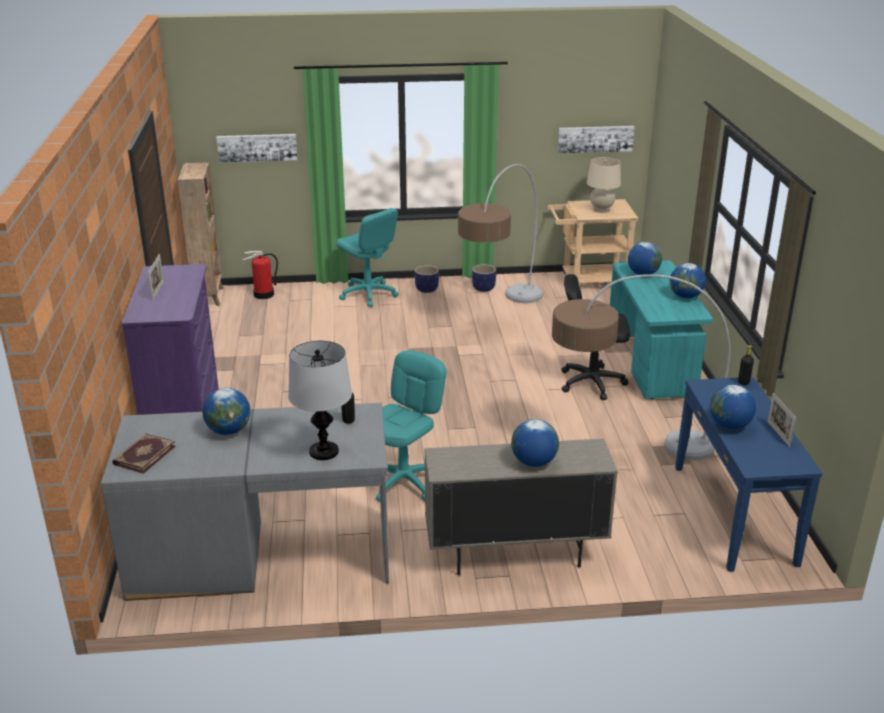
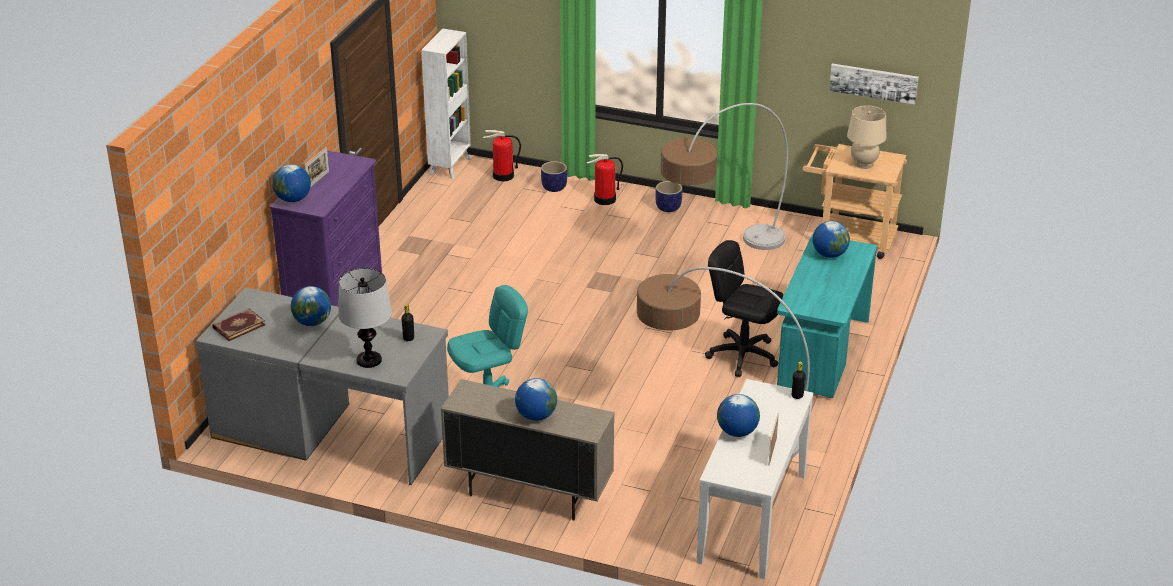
camera: 25 degrees right, 5 degrees up
(209, 297) = (450, 166): brown bookcase -> white bookcase
(257, 147) = (514, 26): picture -> none
(368, 294) = (604, 199): turquoise office chair -> fire extinguisher
(483, 288) = (728, 220): planter -> planter (554, 187)
(685, 296) = (844, 291): globe -> globe (293, 199)
(734, 514) = (753, 518): blue console table -> white console table

